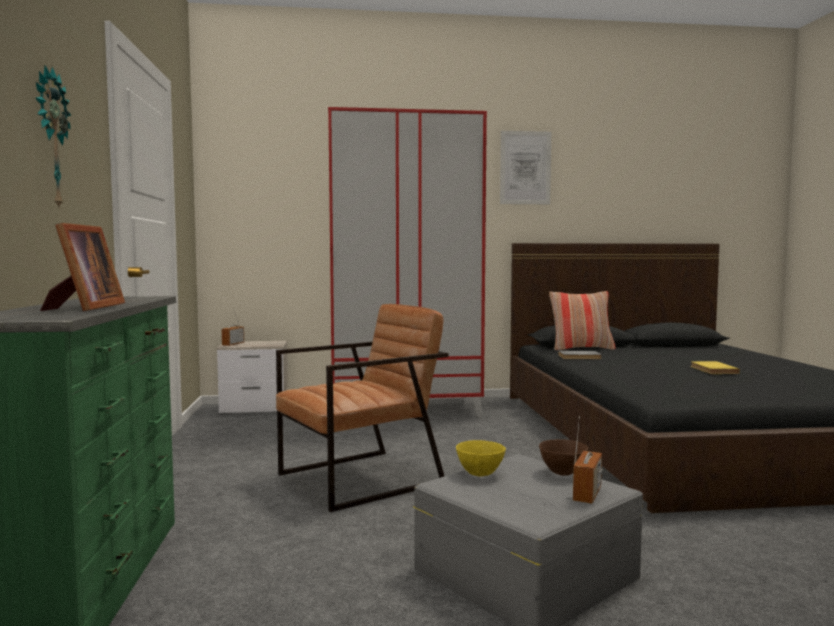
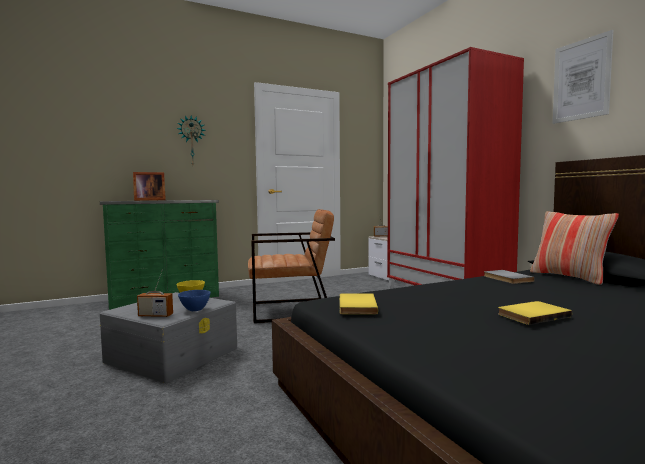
camera: 70 degrees right, 0 degrees up
(361, 478) = (291, 310): brown armchair -> brown armchair turned 45 degrees counterclockwise
(563, 473) = (194, 310): brown bowl -> blue bowl
(695, 393) = (355, 306): none -> yellow book

